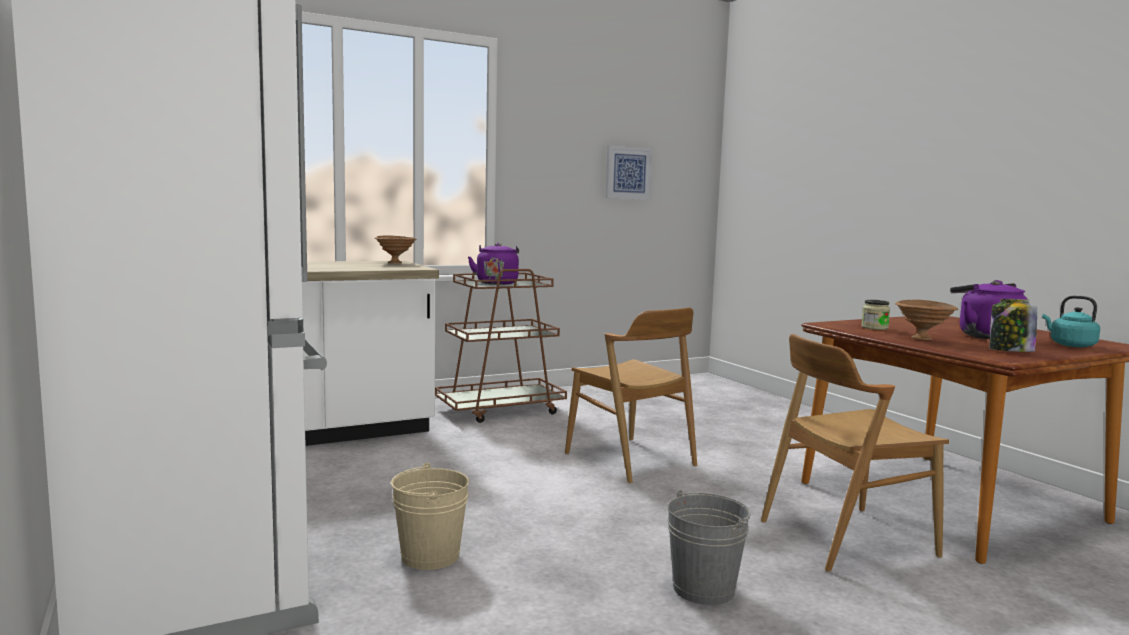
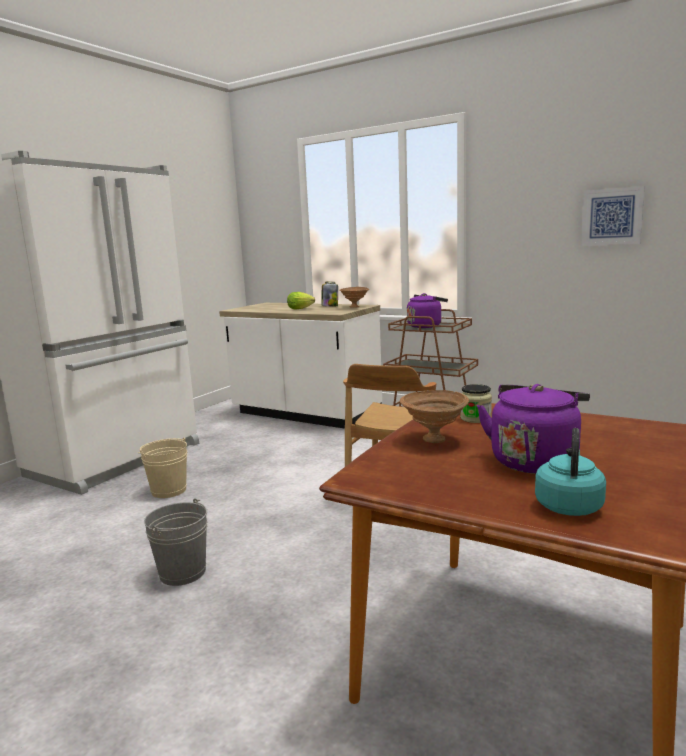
camera: 60 degrees right, 5 degrees up
(331, 266) = (301, 309): none -> lettuce
(845, 538) = (336, 611): brown chair -> none
(1010, 351) = (425, 478): jar -> jar (329, 306)

